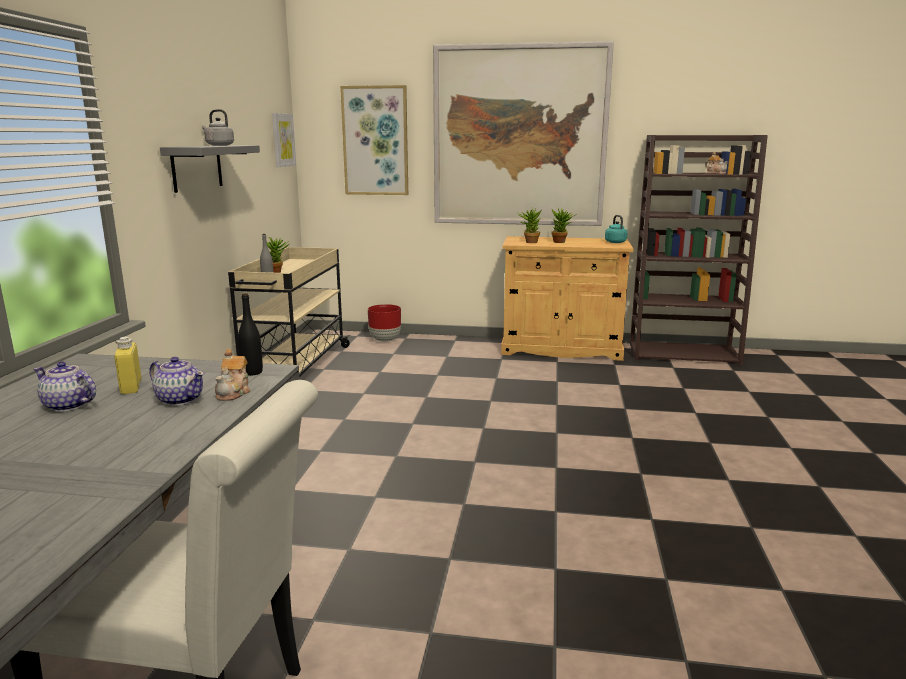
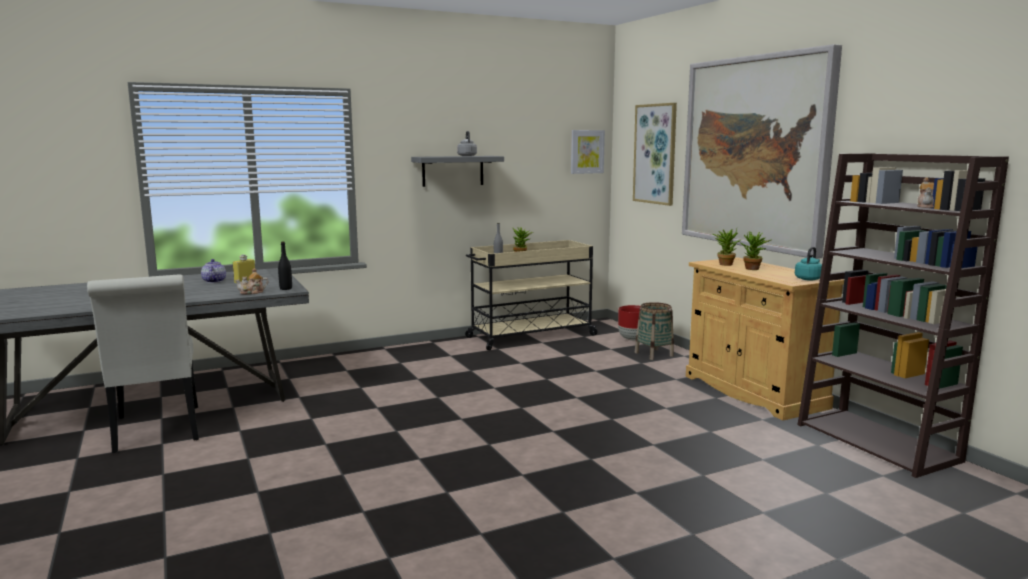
camera: 55 degrees right, 5 degrees down
(180, 399) = (235, 289): teapot -> none
(434, 346) = (654, 354): none -> basket

